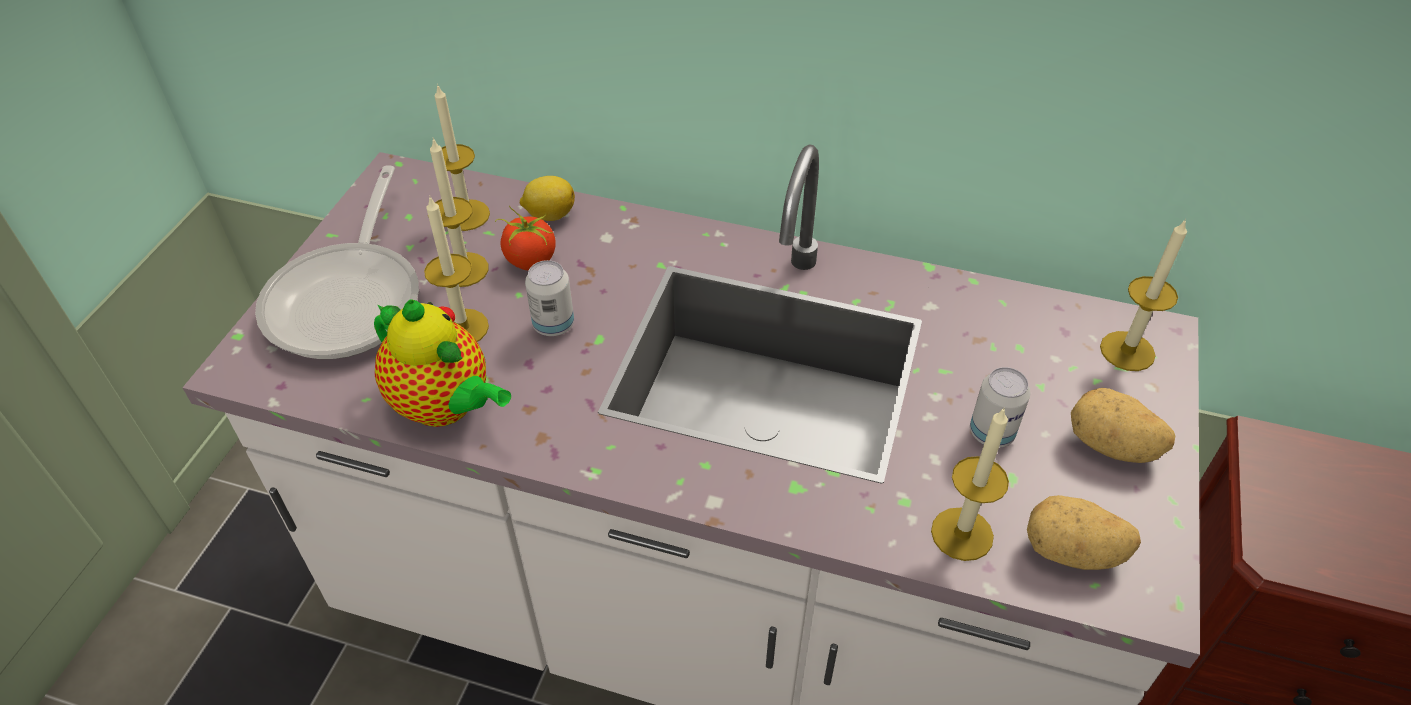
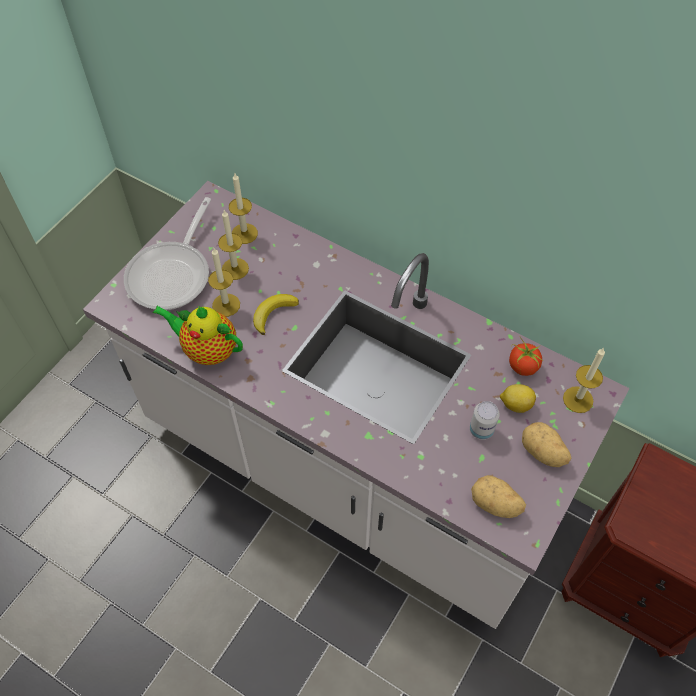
camera: 15 degrees right, 10 degrees up
(446, 406) = (207, 349): teapot -> teapot turned 150 degrees clockwise
(530, 260) = (271, 270): tomato -> tomato (522, 366)
(549, 215) = (289, 243): lemon -> lemon (515, 404)
(553, 325) = (273, 313): can -> banana
(962, 534) = (443, 481): candle -> none

